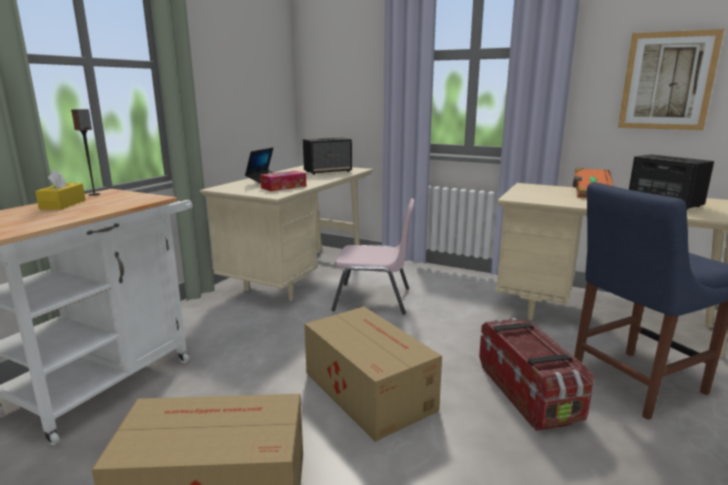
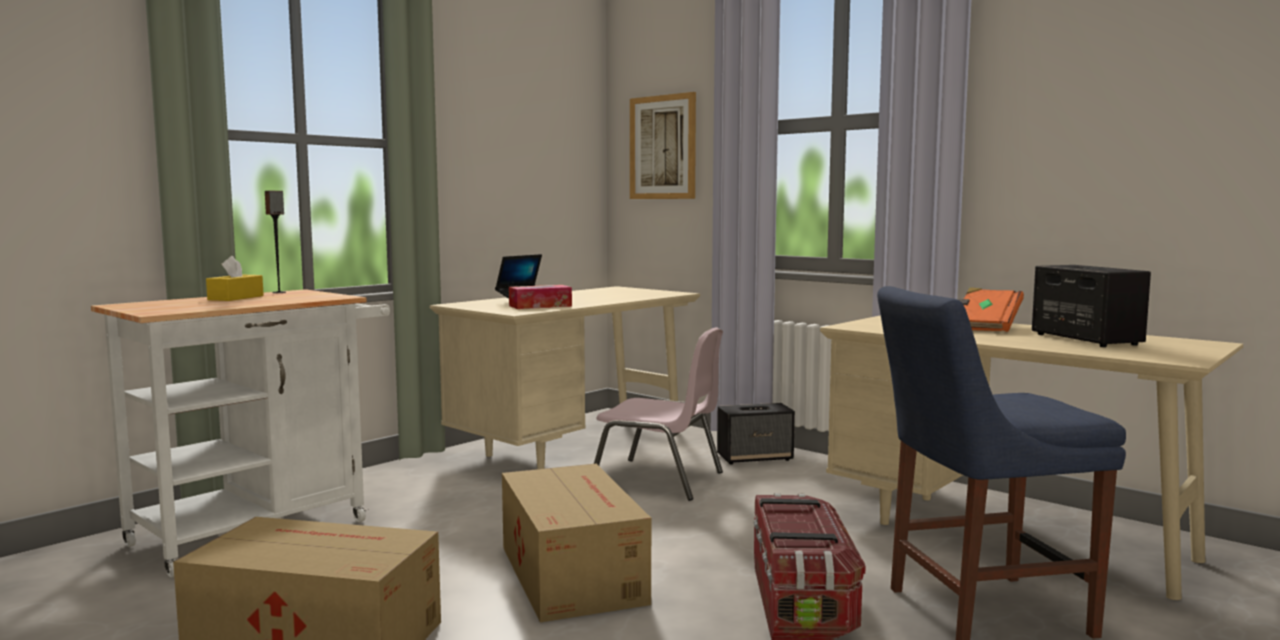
camera: 15 degrees right, 10 degrees down
(328, 171) = (628, 294): speaker -> speaker (755, 458)
(667, 81) = (1116, 154): picture -> picture (662, 147)

